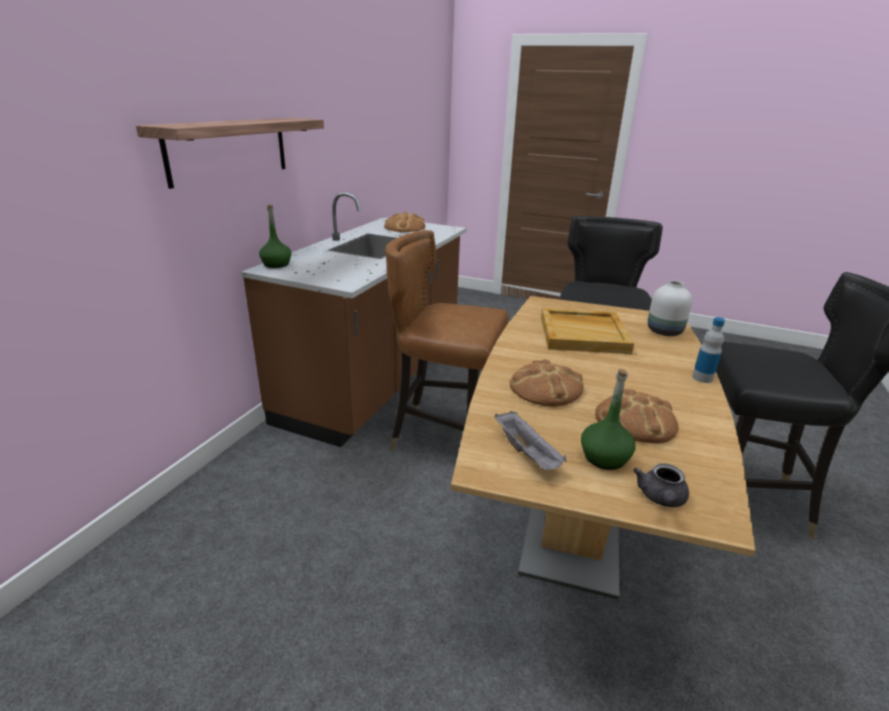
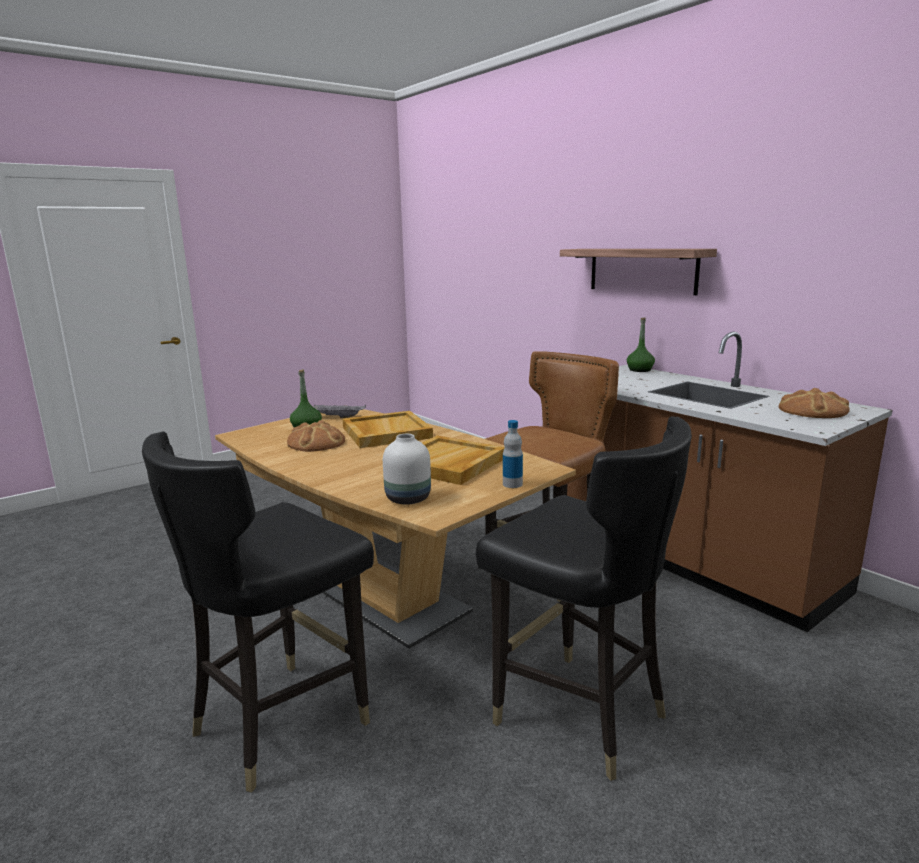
camera: 120 degrees right, 10 degrees down
(546, 388) = (385, 433): bread -> beige tray
(660, 499) = (265, 429): grey teapot -> none
(702, 378) = (316, 478): bottle -> bottle (512, 484)

